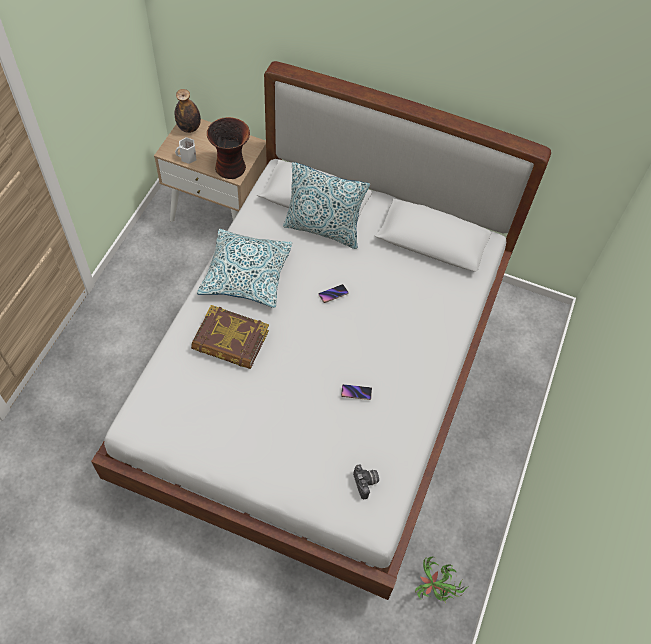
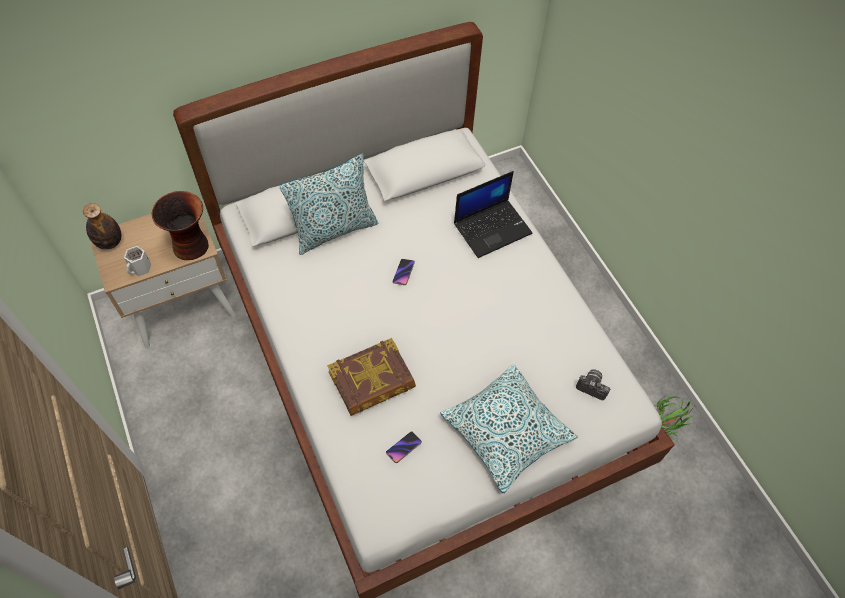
camera: 45 degrees left, 0 degrees up
(246, 275) = (318, 318): pillow -> pillow (506, 431)
(356, 393) = (508, 329): phone -> phone (403, 448)
(432, 319) = (492, 228): none -> laptop

